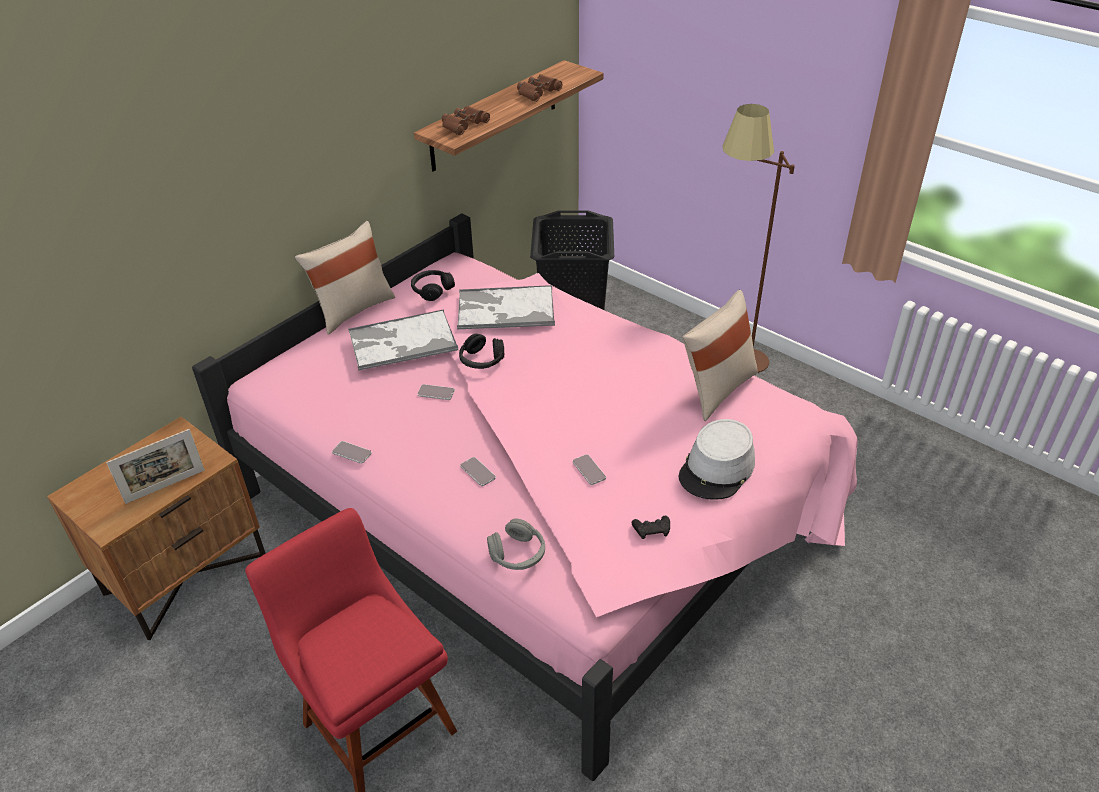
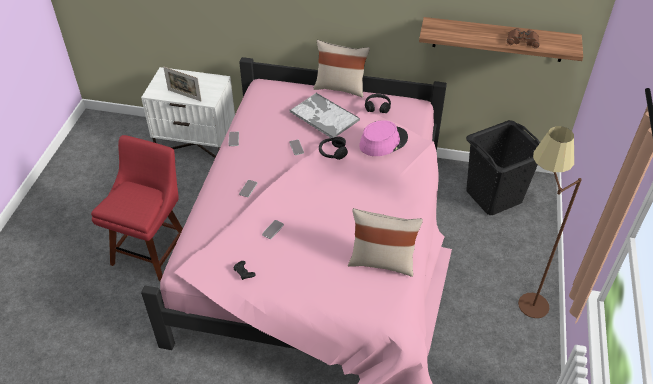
camera: 60 degrees right, 5 degrees up
(185, 572) = (196, 143): brown nightstand -> white nightstand
(464, 124) = (450, 30): brown binoculars -> none
(505, 309) = (383, 142): tray -> pink hat
(518, 554) = (201, 227): grey headphones -> none
(717, 469) = (309, 285): grey hat -> none

